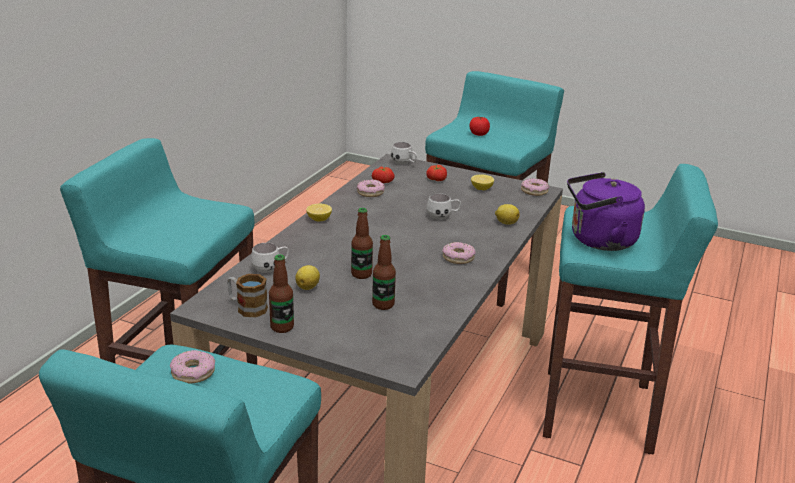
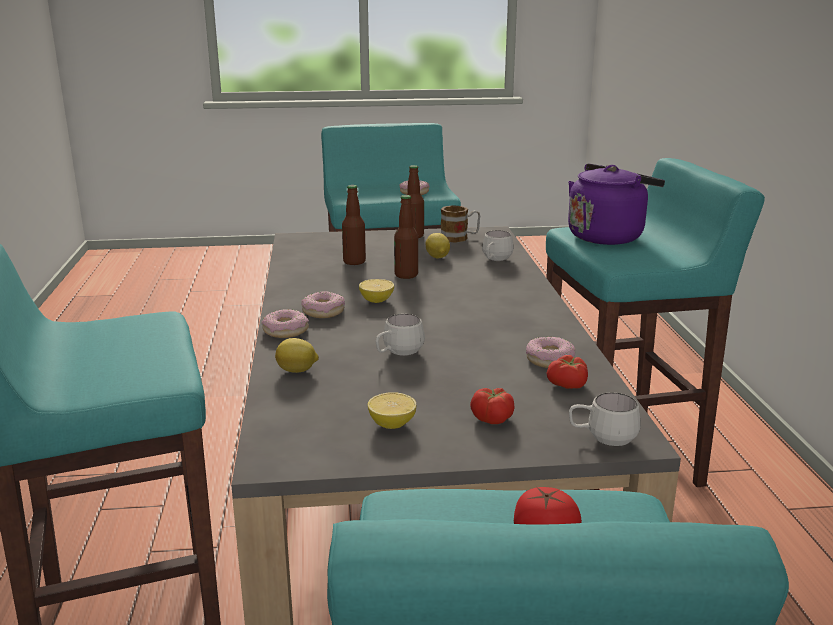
camera: 150 degrees right, 5 degrees down
(319, 219) = (540, 308): lemon -> lemon (376, 300)
(534, 191) = (288, 452): donut -> donut (285, 331)
(598, 241) = (134, 334): purple kettle -> purple kettle (608, 236)

